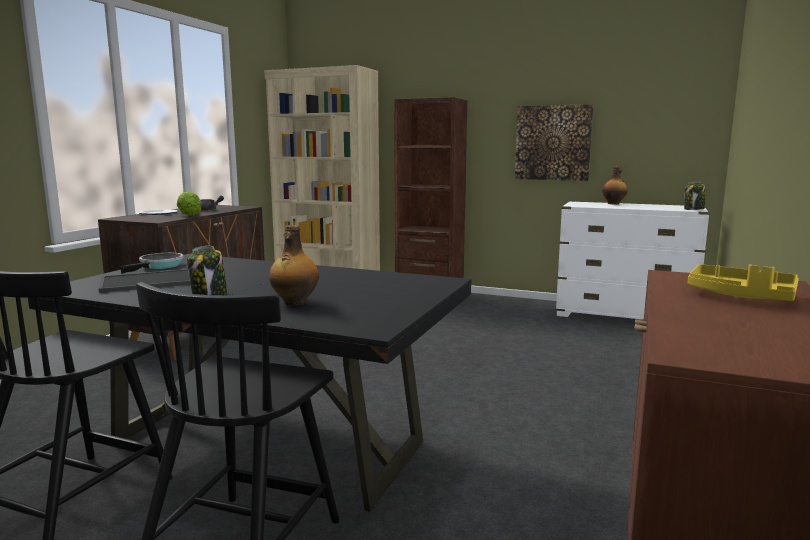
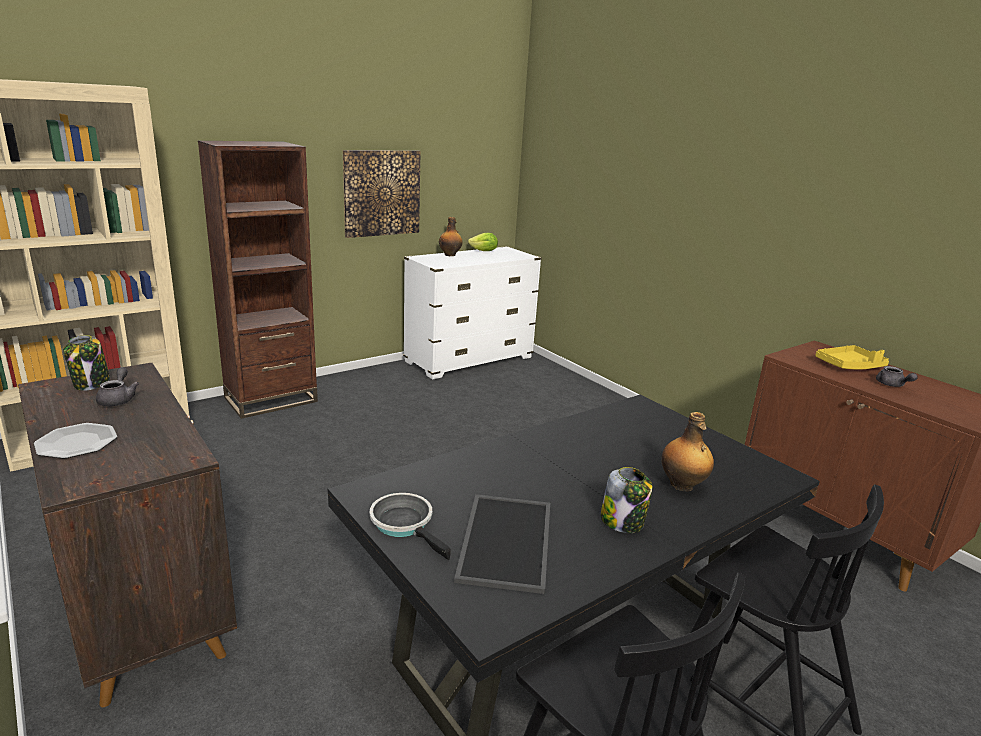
camera: 60 degrees left, 10 degrees up
(189, 215) = (164, 426): lettuce -> lettuce (484, 251)
(693, 209) = (523, 255): jar -> jar (91, 384)
(725, 314) = (892, 385): none -> grey teapot

